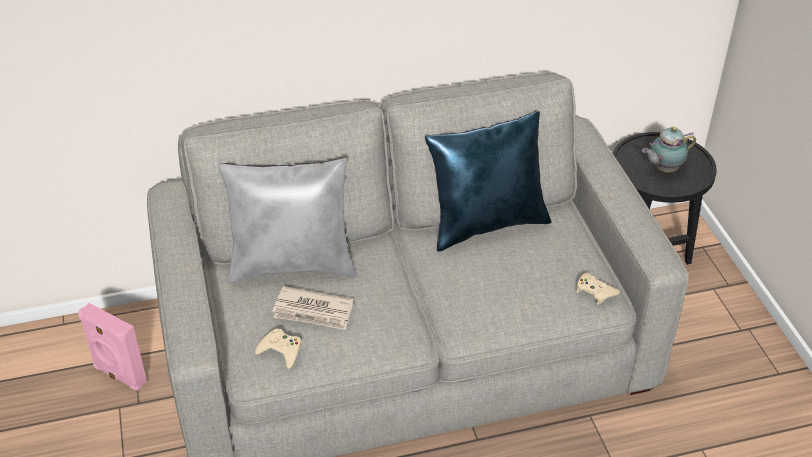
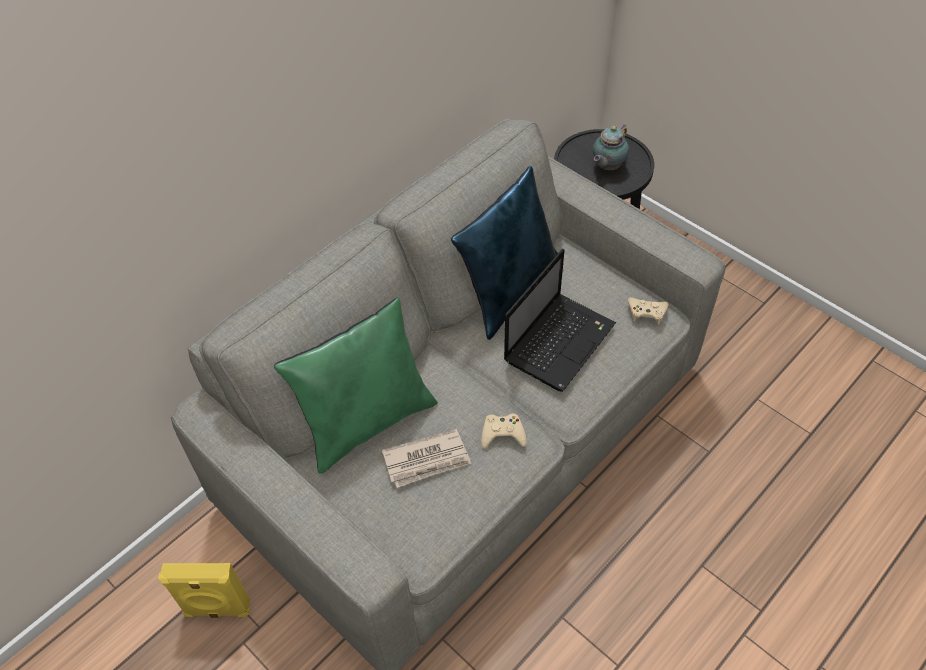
camera: 30 degrees left, 10 degrees up
(119, 375) = (217, 610): pink speaker -> yellow speaker
(281, 351) = (428, 517): beige game controller -> beige game controller (502, 434)
(292, 264) = (367, 421): grey pillow -> green pillow
(496, 278) = (560, 341): none -> laptop

